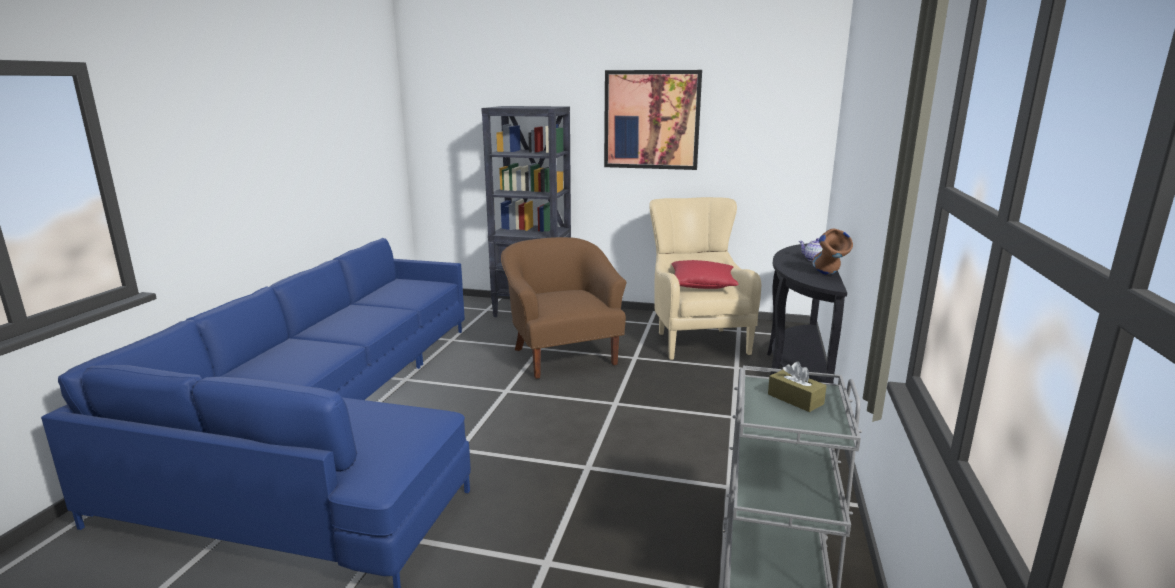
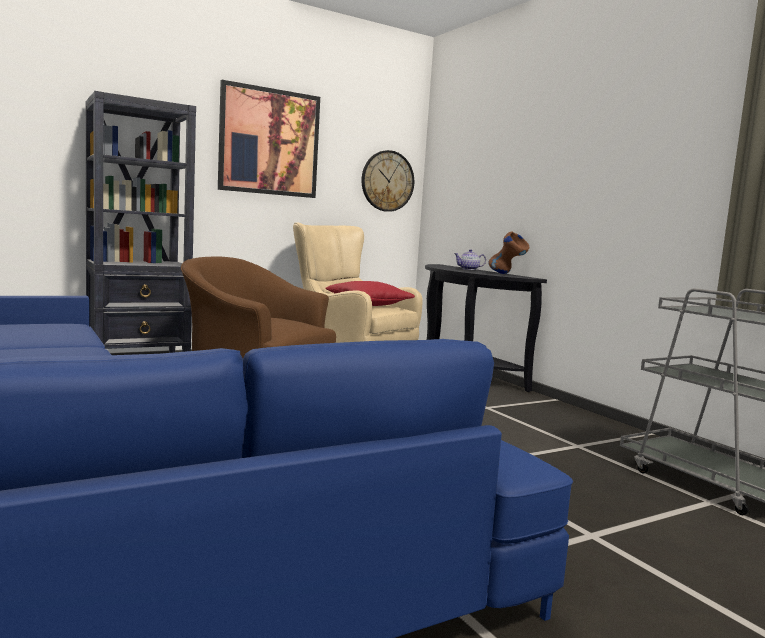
camera: 45 degrees left, 10 degrees down
(785, 147) = (387, 181): none -> wall clock
(795, 399) = (720, 311): brown tissue box -> none

